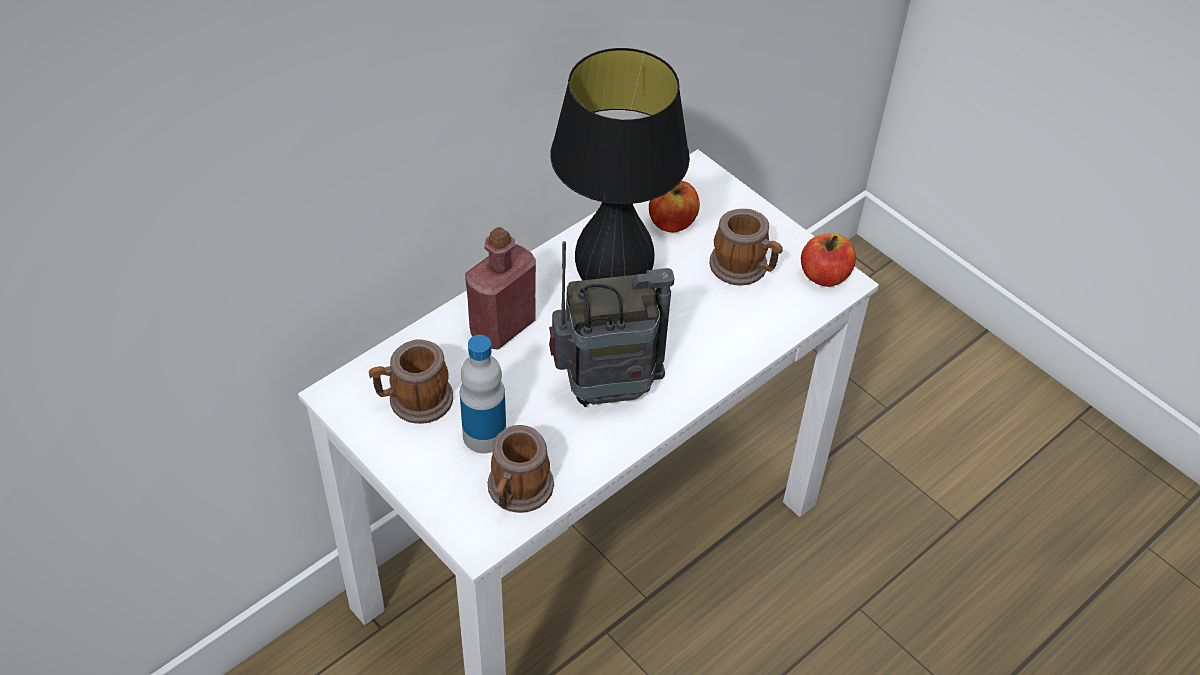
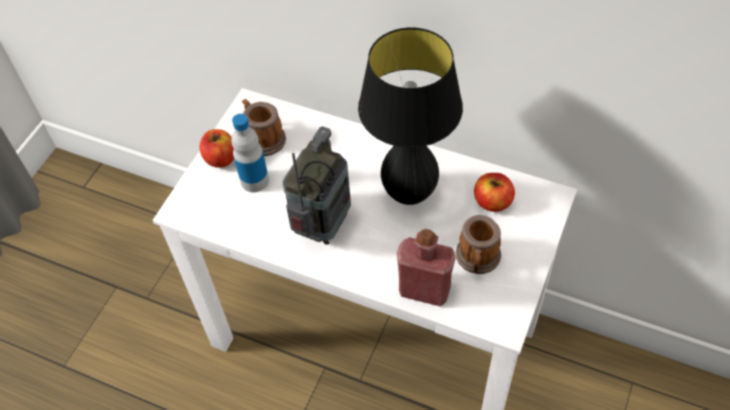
camera: 70 degrees right, 5 degrees up
(502, 327) = (342, 153): red bottle -> red bottle (424, 290)
(517, 492) = (221, 214): mug -> none
(608, 389) = (323, 226): radio -> radio turned 120 degrees counterclockwise
(824, 275) = (504, 312): apple -> apple (220, 158)

